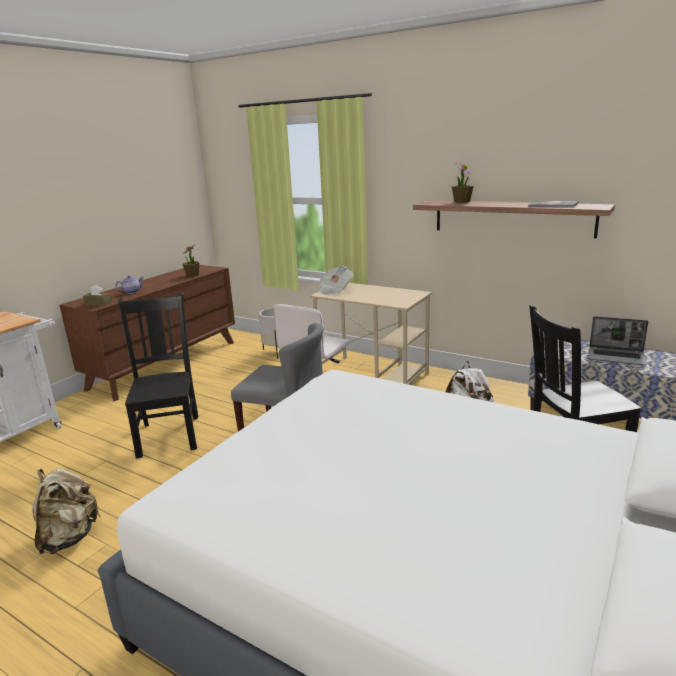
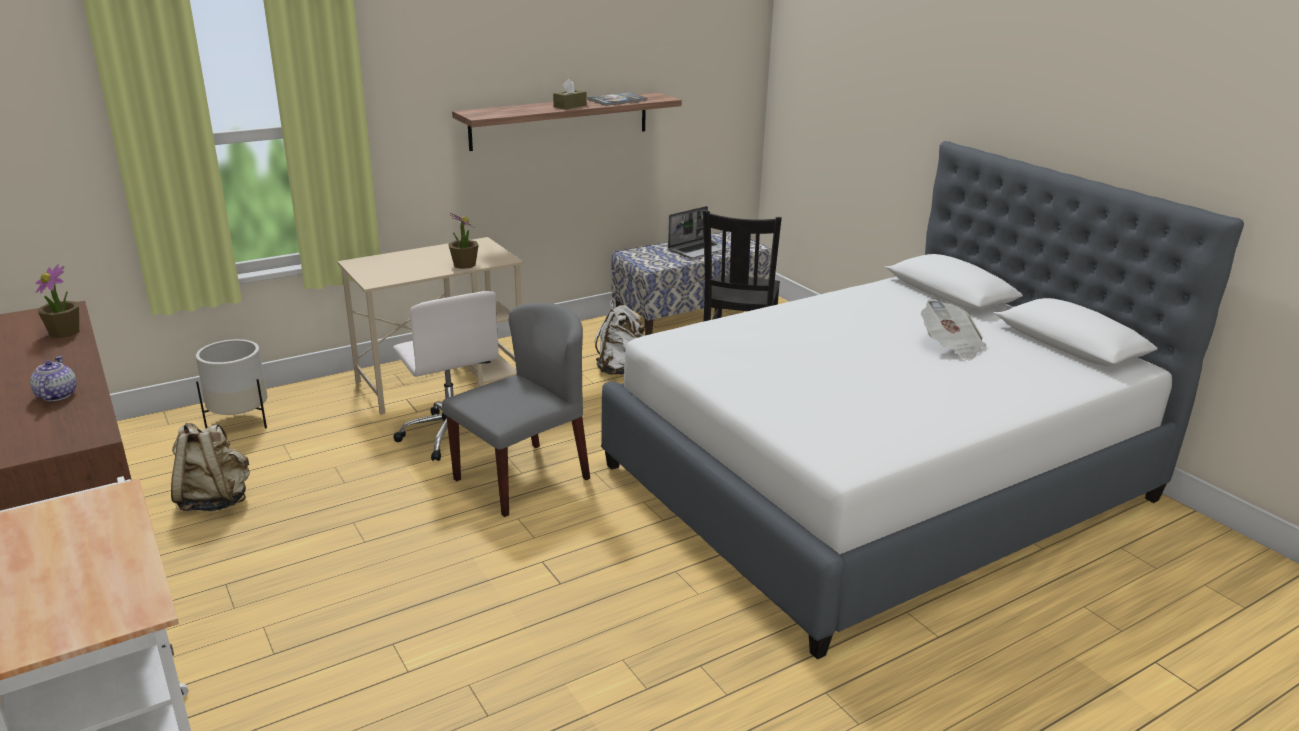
camera: 65 degrees left, 5 degrees up
(69, 537) = (576, 694): beige backpack -> beige backpack (215, 500)
(98, 303) = (71, 432): brown tissue box -> brown tissue box (570, 106)
(169, 434) = (386, 570): black chair -> none
(335, 290) = (375, 273): newspaper -> newspaper (950, 346)
(461, 202) = (508, 108): potted plant -> potted plant (464, 265)

